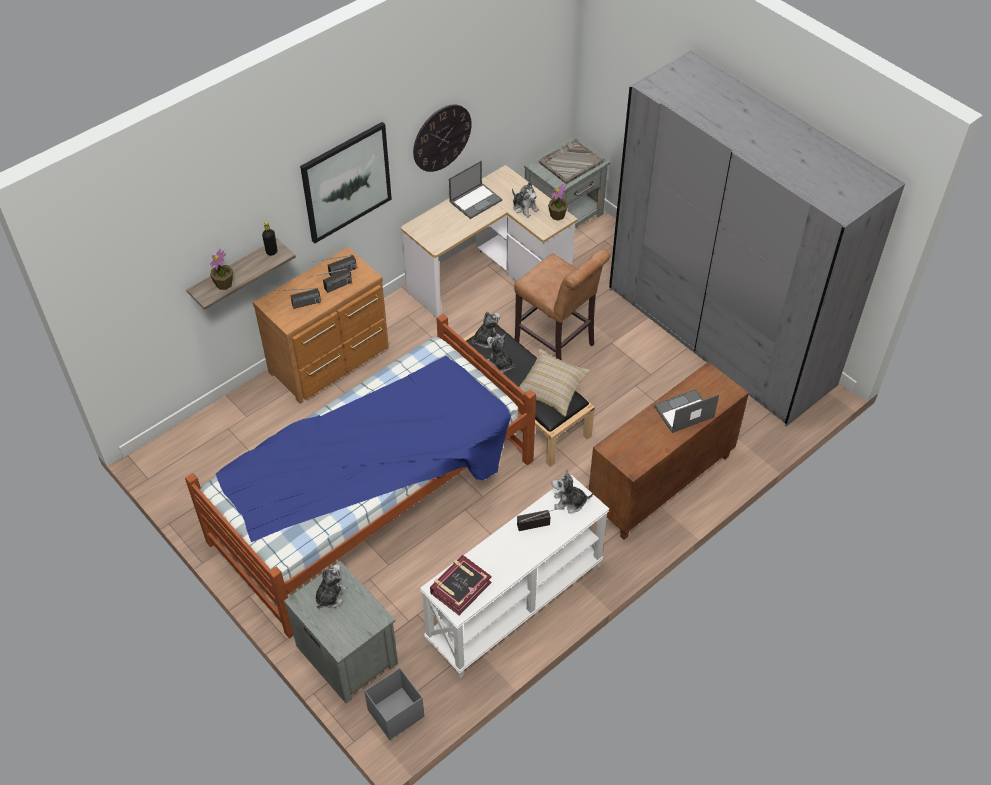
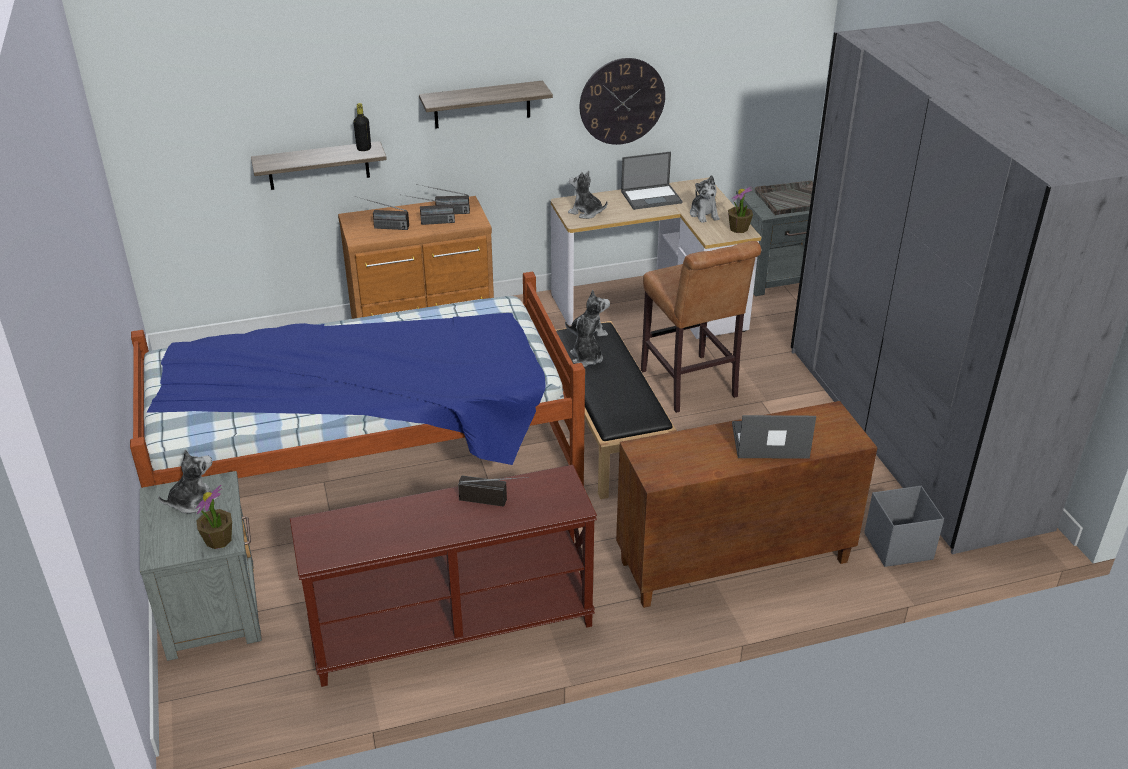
camera: 25 degrees right, 15 degrees down
(224, 284) = (292, 160): potted plant -> potted plant (218, 540)
(346, 182) = (482, 104): picture -> shelf
(395, 713) = (213, 695): grey storage box -> grey storage box (897, 546)
(460, 587) = (337, 534): book -> none
(515, 605) = (452, 630): white console table -> brown console table
(551, 390) = (632, 398): beige pillow -> none
(569, 502) = (548, 491): plush toy -> plush toy (586, 212)

